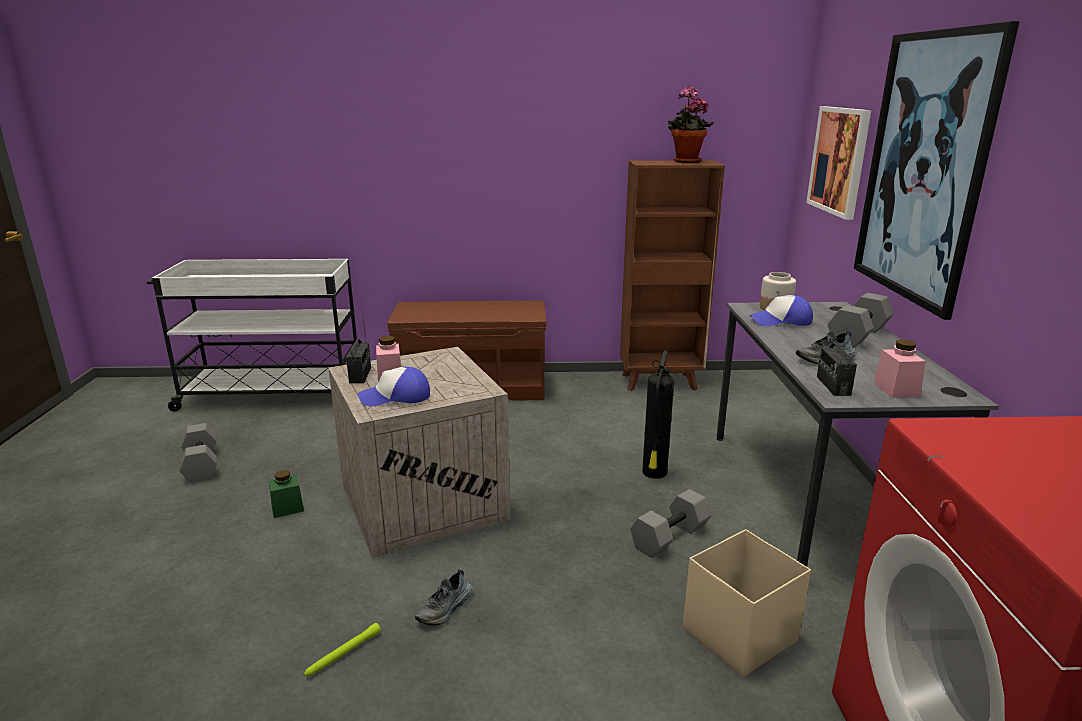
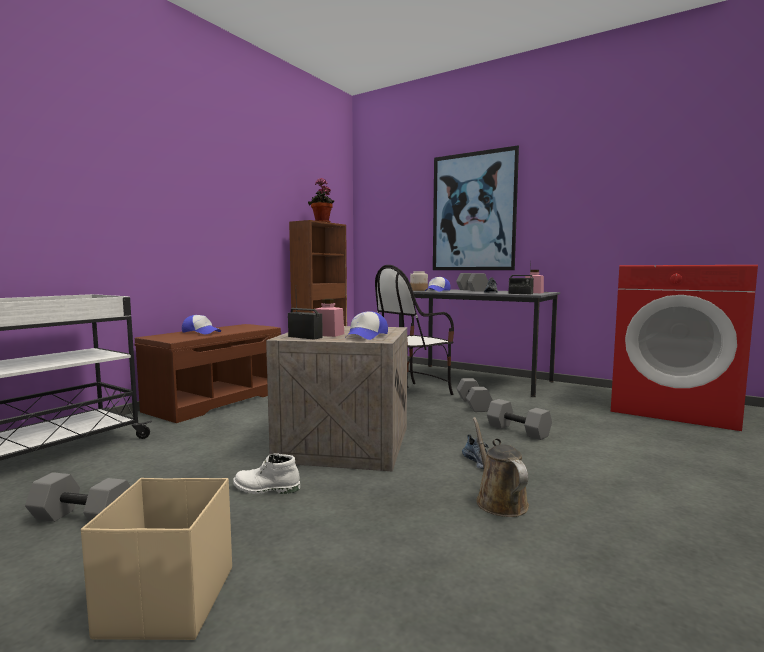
camera: 55 degrees left, 15 degrees down
(287, 508) = (266, 489): green jar -> white boot
(343, 654) = (499, 501): green flashlight -> brown watering can
(453, 310) = (201, 332): none -> cap
(597, 610) = (519, 430): none -> grey dumbbell
(654, 473) = (411, 393): fire extinguisher -> chair
(738, 635) = (562, 413): beige storage box -> beige storage box (166, 603)
(839, 160) = (398, 222): picture -> none

